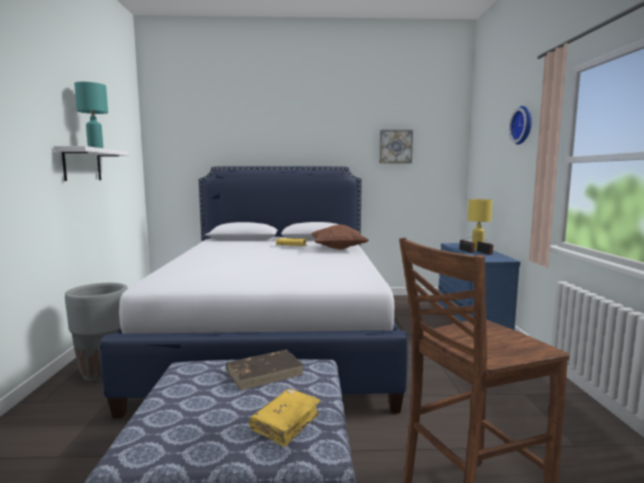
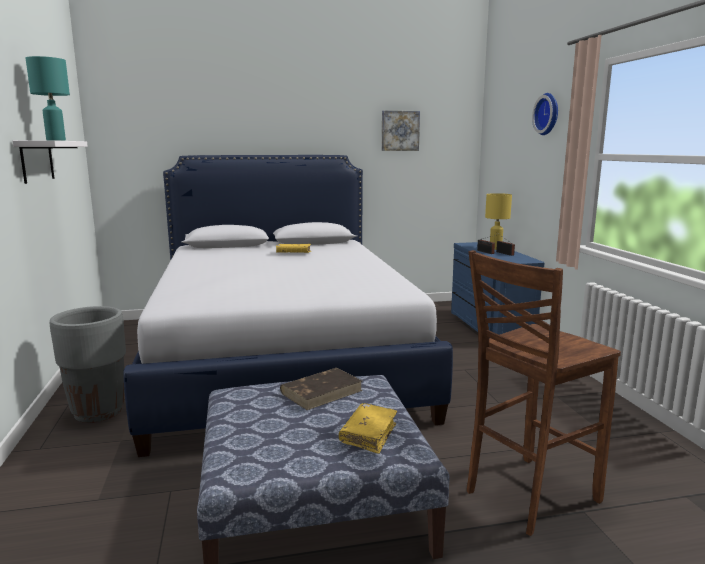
camera: 10 degrees left, 5 degrees up
(338, 249) = (349, 255): brown pillow -> none

